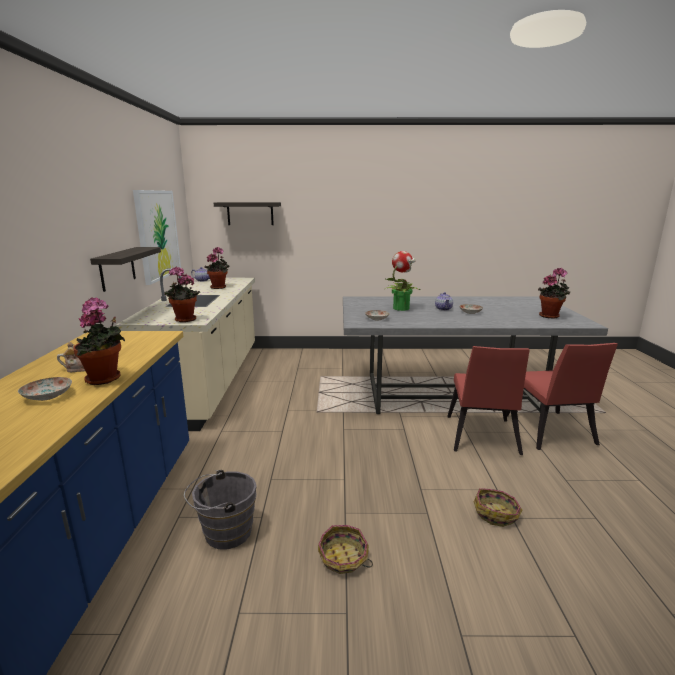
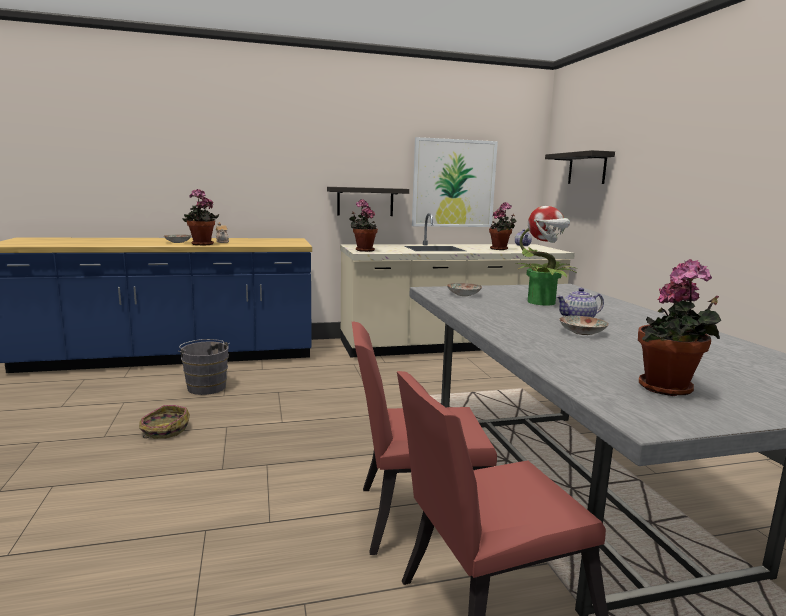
camera: 75 degrees right, 5 degrees down
(496, 513) = (216, 517): basket -> none

